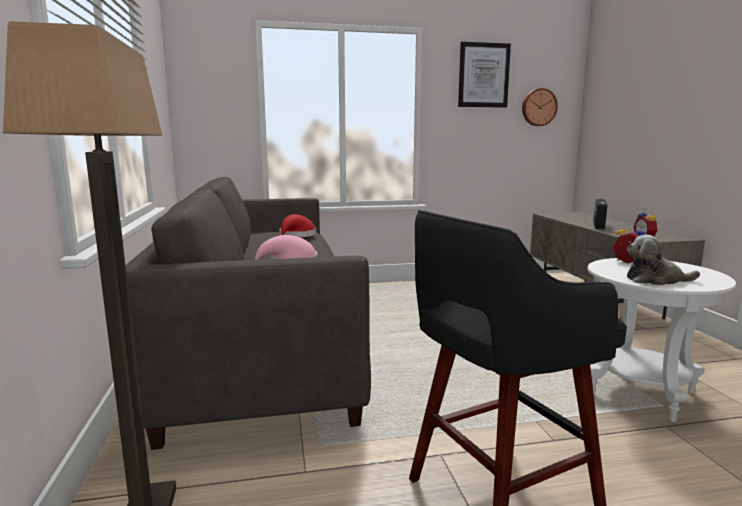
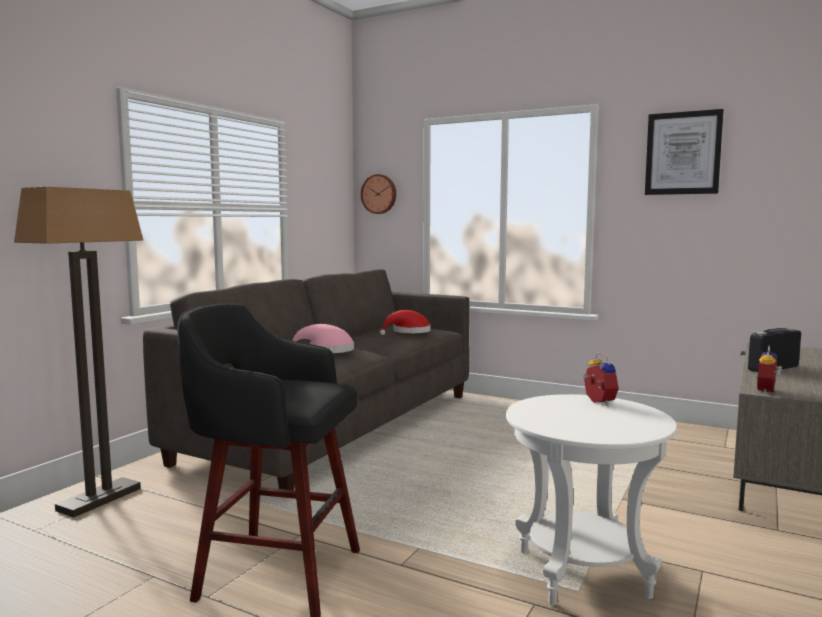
camera: 40 degrees right, 5 degrees down
(538, 107) = (774, 191): wall clock -> wall clock (379, 194)
(655, 280) = (549, 419): plush toy -> none

